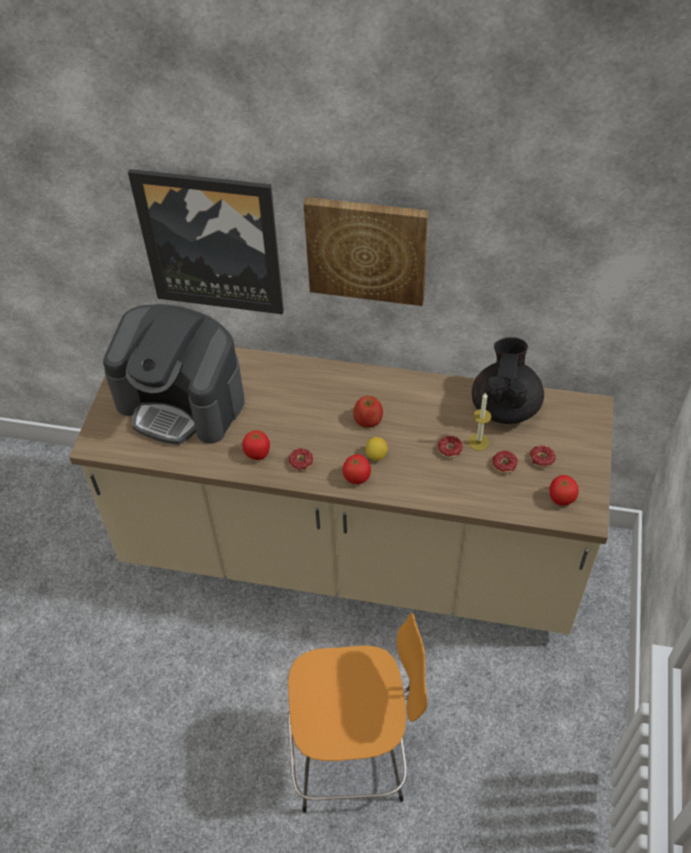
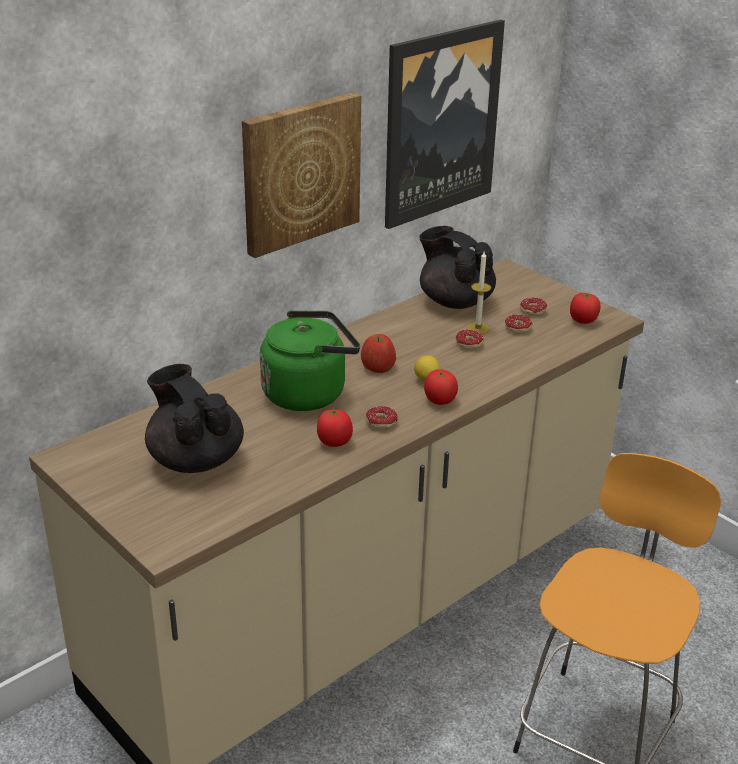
camera: 55 degrees left, 20 degrees down
(182, 401) = (195, 459): coffee machine -> black teapot
(211, 242) = (138, 239): picture -> picture (440, 123)
(301, 405) = (308, 392): none -> green kettle

